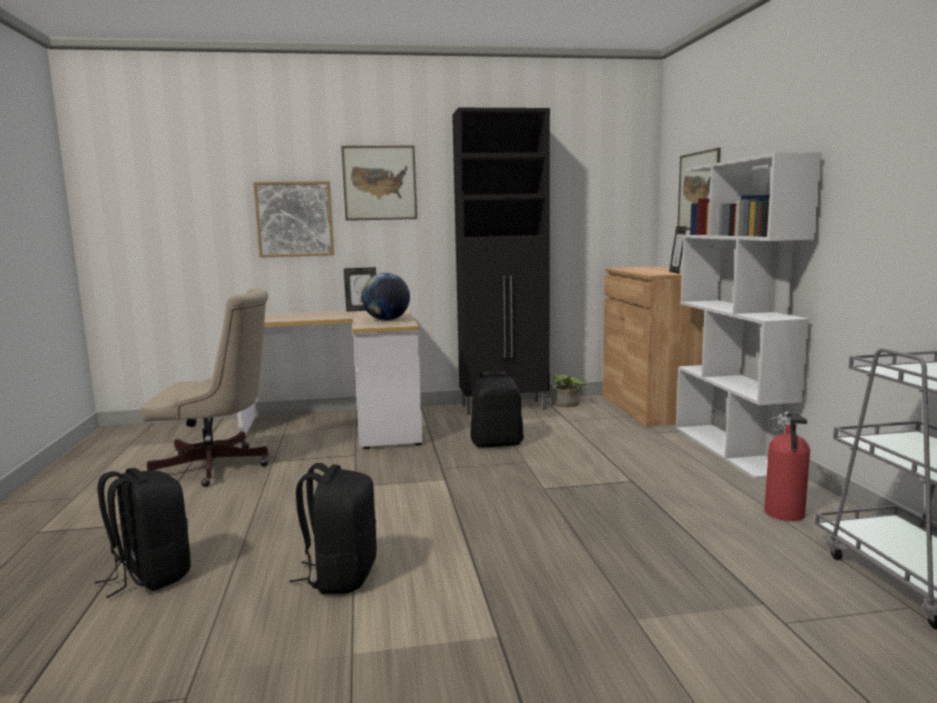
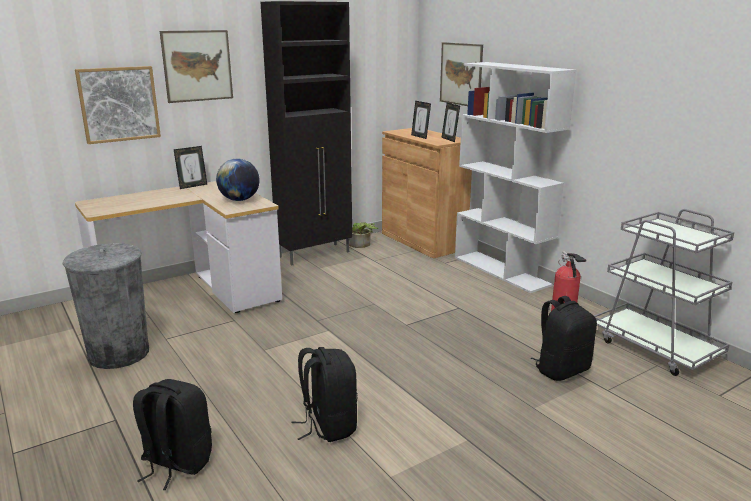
camera: 25 degrees left, 10 degrees up
(219, 467) = (119, 353): beige office chair -> grey trash can
(497, 443) = (339, 290): black backpack -> black backpack (561, 370)
(643, 270) = (420, 136): none -> picture frame

